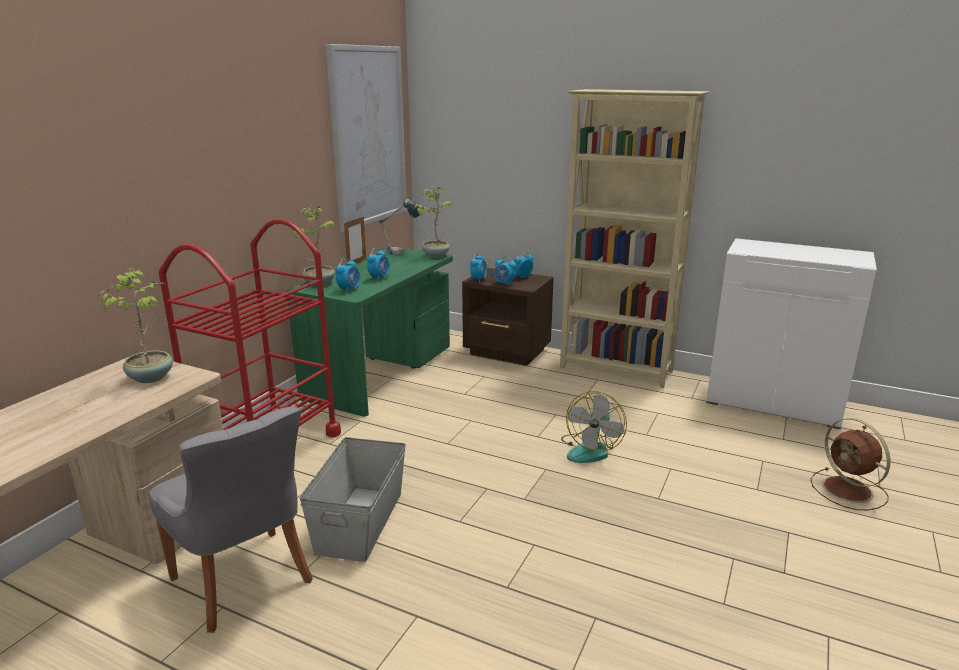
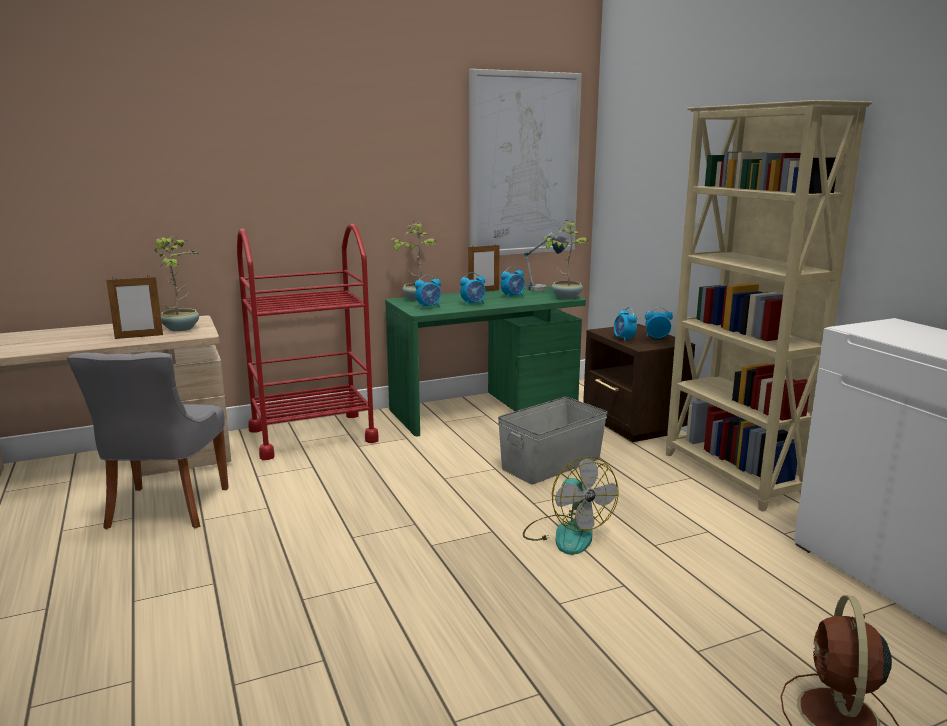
camera: 40 degrees right, 5 degrees down
(124, 401) = (139, 336): none -> picture frame
(361, 521) = (288, 505): grey storage box -> grey storage box (552, 463)
(478, 279) = (605, 331): alarm clock -> alarm clock (513, 296)
(590, 449) = (566, 534): fan -> fan turned 90 degrees counterclockwise

